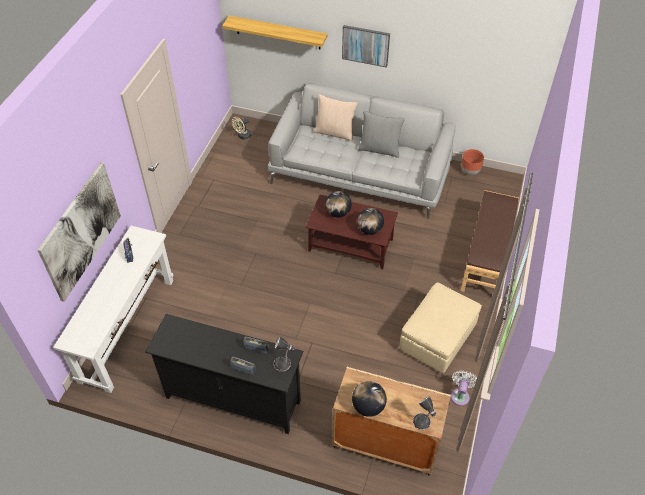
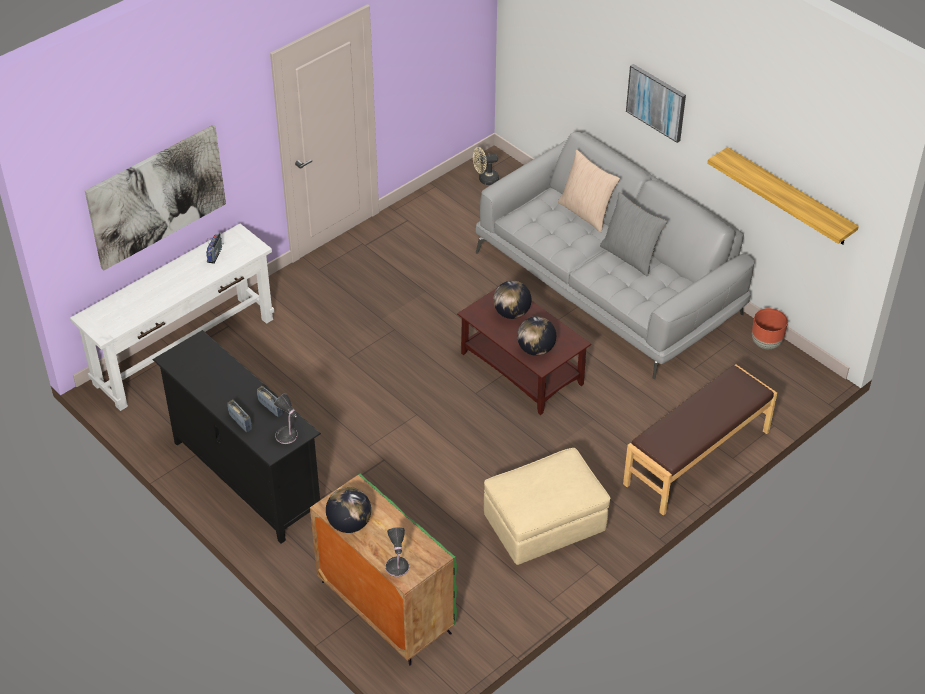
camera: 30 degrees right, 5 degrees down
(278, 32) = (557, 48): shelf -> shelf (789, 197)
(385, 443) = (384, 607): beige cabinet -> green cabinet
(460, 395) = (520, 601): white fan -> none

